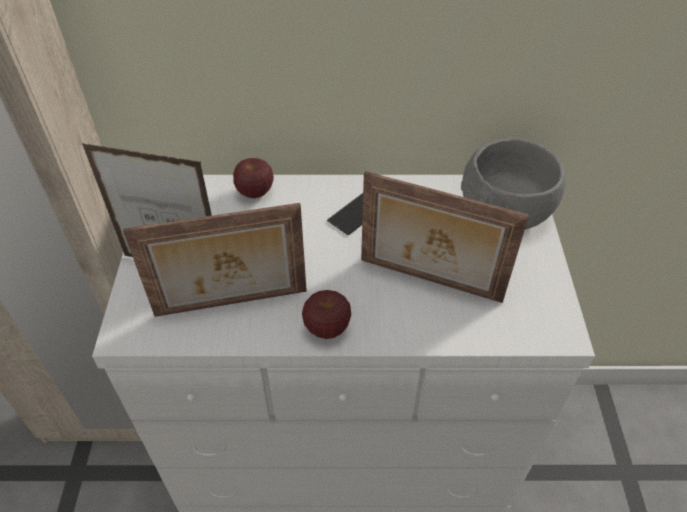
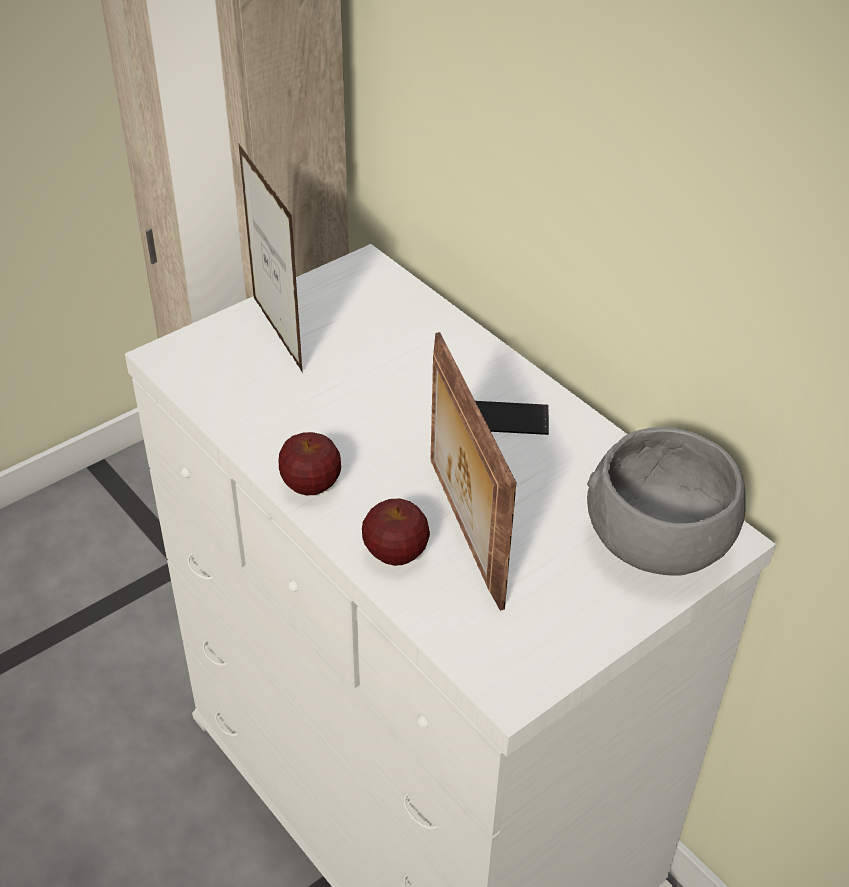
camera: 50 degrees right, 5 degrees down
(232, 305) = (269, 401): picture frame -> none
(255, 192) = (436, 327): apple -> apple (396, 554)

